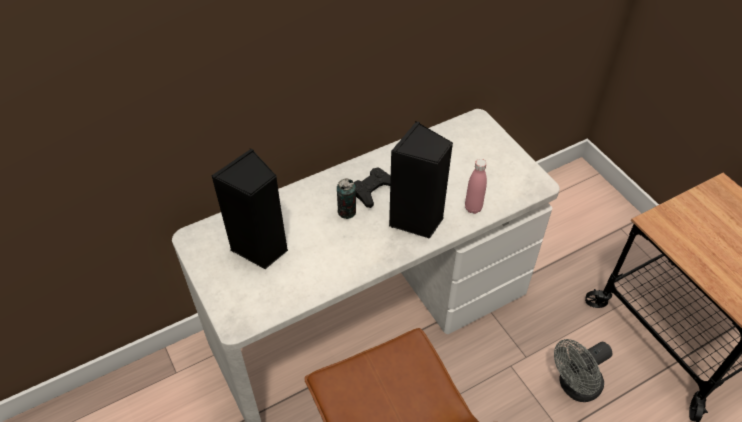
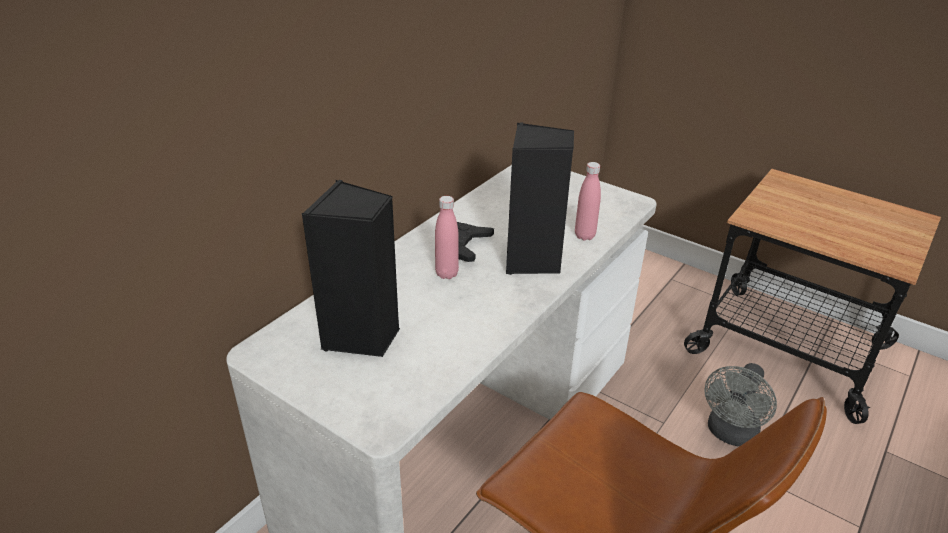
camera: 25 degrees left, 15 degrees down
(347, 212) = (446, 274): can -> pink bottle

